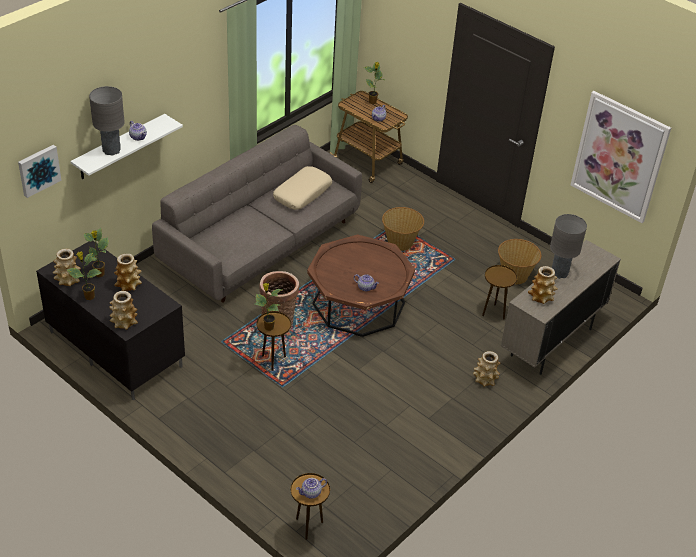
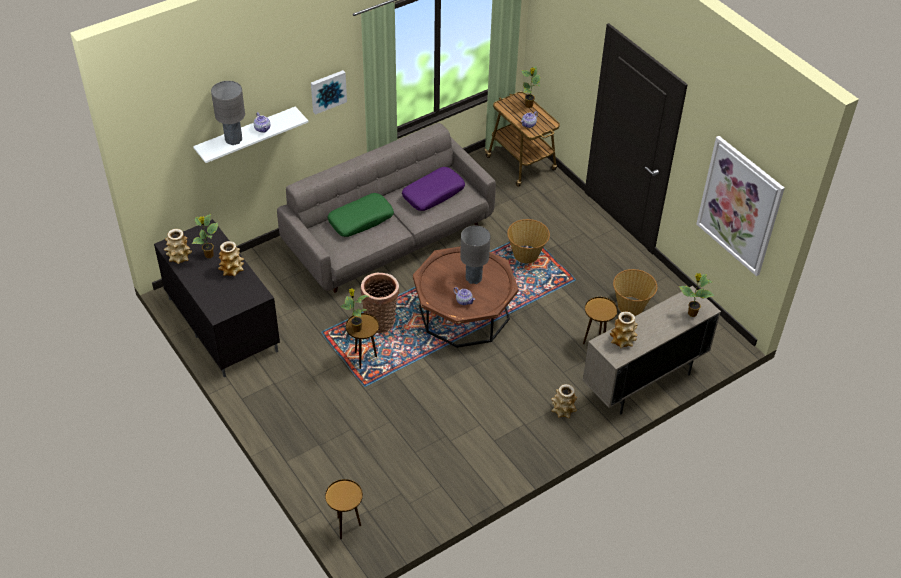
camera: 15 degrees right, 5 degrees up
(38, 170) = (159, 153): picture -> picture (328, 91)
(89, 297) = (193, 277): potted plant -> potted plant (691, 313)
(124, 322) = (217, 306): vase -> none
(238, 225) = (361, 220): none -> green pillow
(302, 193) = (433, 194): beige pillow -> purple pillow
(311, 493) = (343, 499): teapot -> none
(559, 273) = (651, 318): grey table lamp -> grey table lamp (474, 278)

